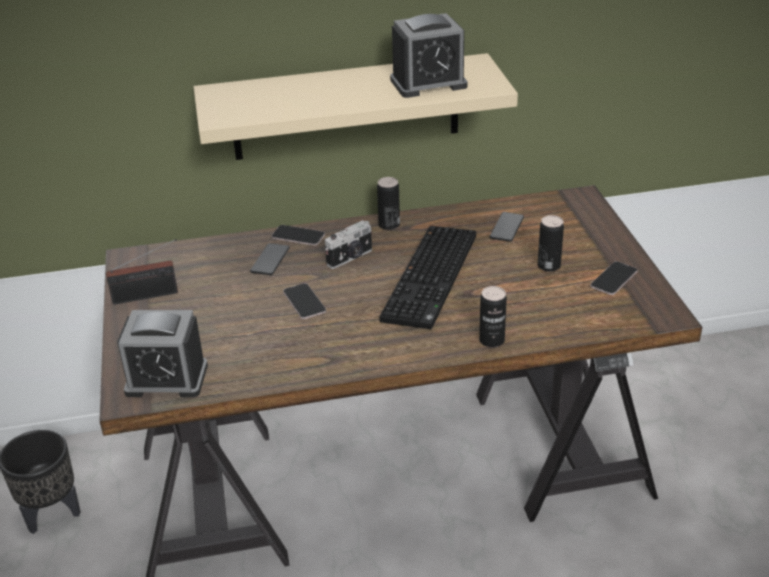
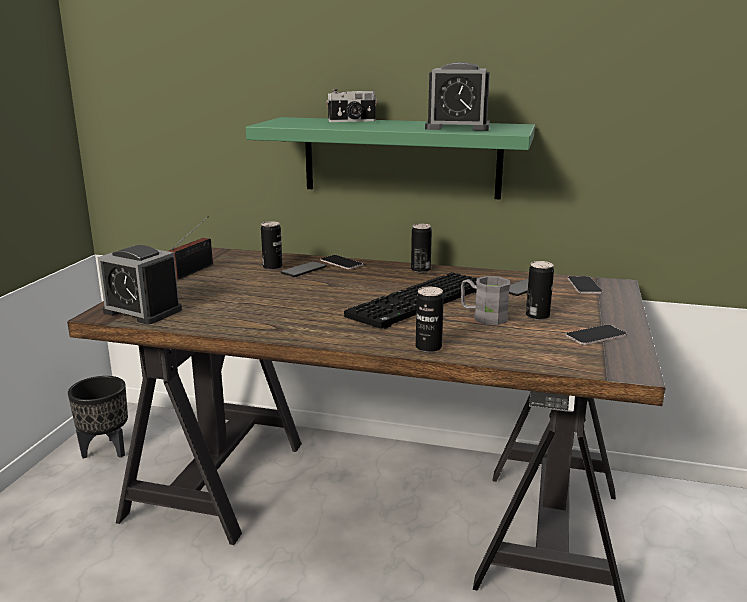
camera: 25 degrees right, 15 degrees down
(149, 295) = (195, 270): radio -> radio turned 75 degrees counterclockwise
(231, 264) = (272, 267): none -> can
(304, 302) = (299, 294): phone -> phone (584, 286)
(346, 107) = (401, 157): beige shelf -> green shelf
(351, 258) = (367, 280): camera -> camera (352, 121)
(504, 282) = (483, 317): none -> grey mug

